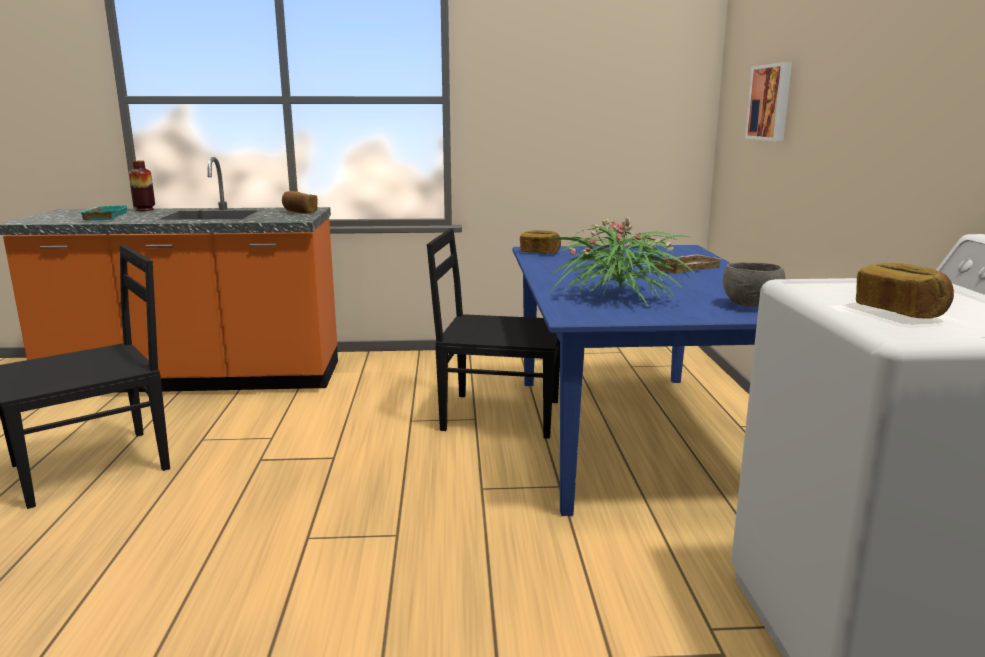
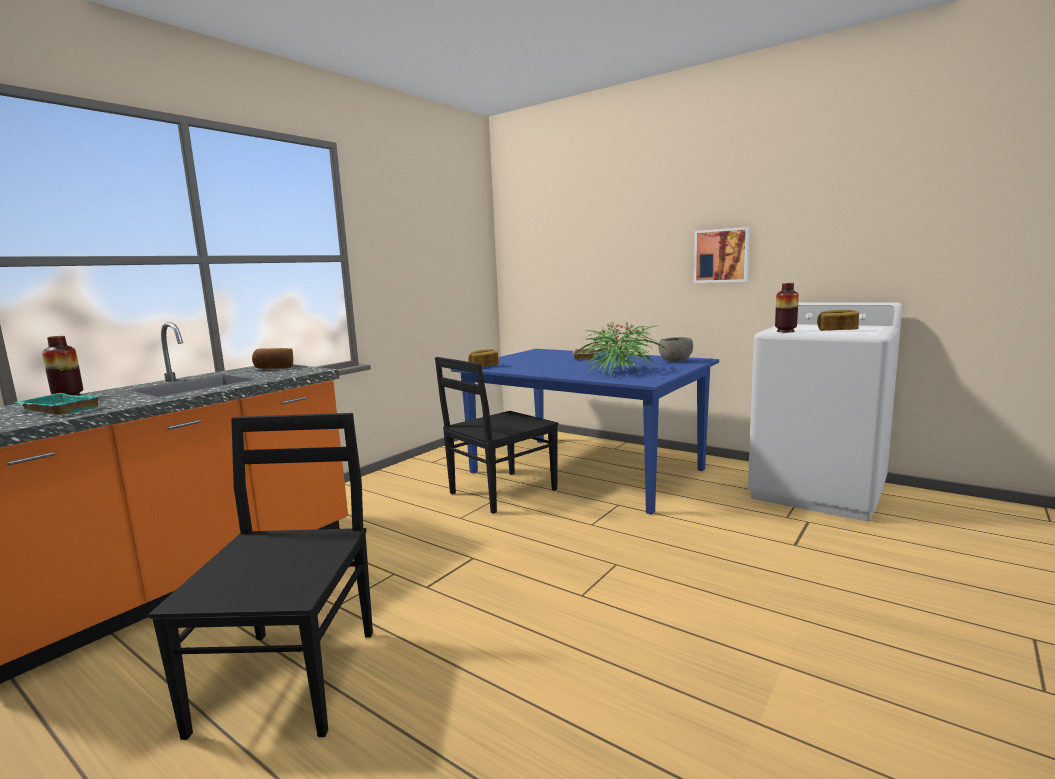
camera: 50 degrees left, 5 degrees down
(771, 102) = (568, 255): picture -> picture (722, 255)
(808, 288) = (785, 331): none -> vase

